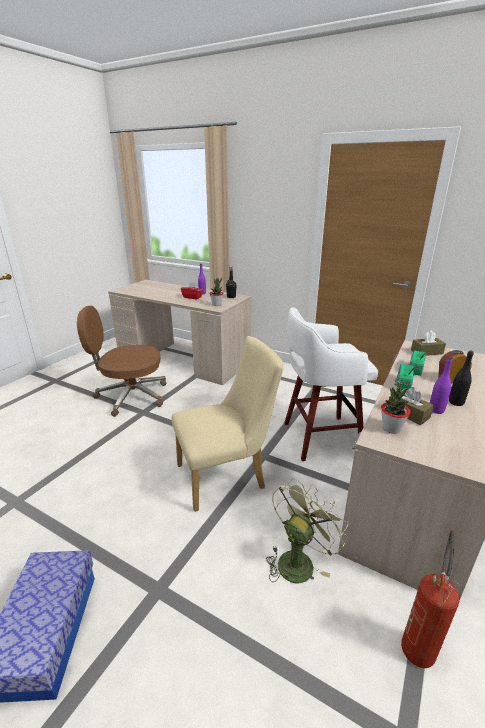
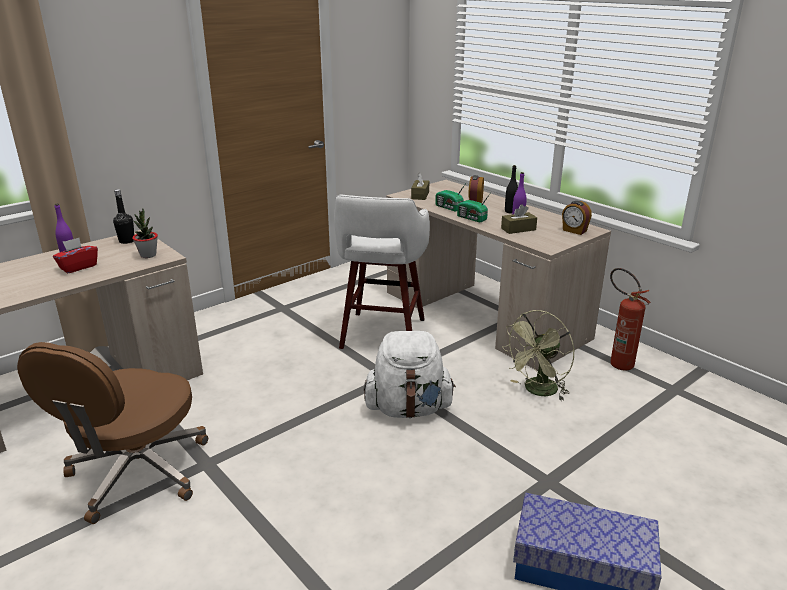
camera: 70 degrees left, 0 degrees up
(227, 476) = (408, 409): beige chair -> white backpack
(298, 560) = (537, 391): green fan -> green fan turned 105 degrees counterclockwise
(391, 429) = (536, 239): potted plant -> none
(456, 454) = (574, 231): none -> alarm clock

